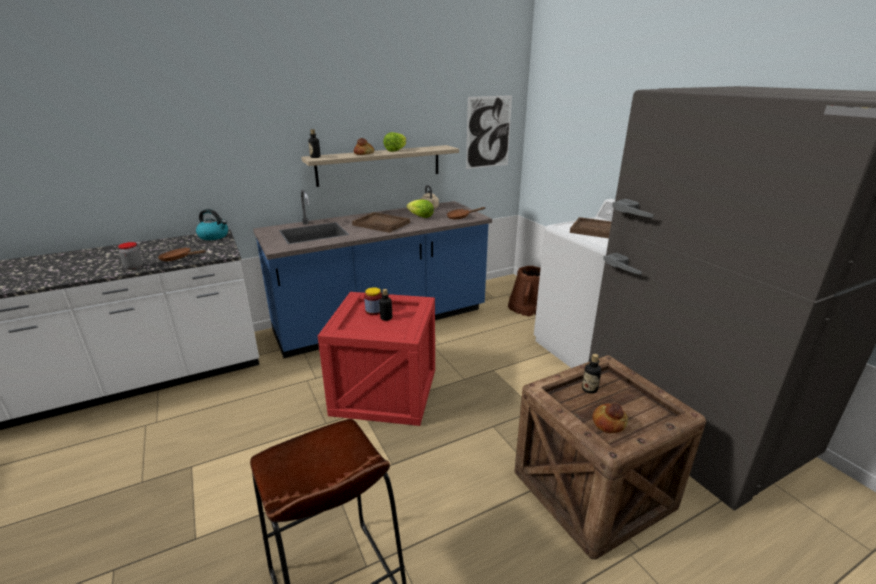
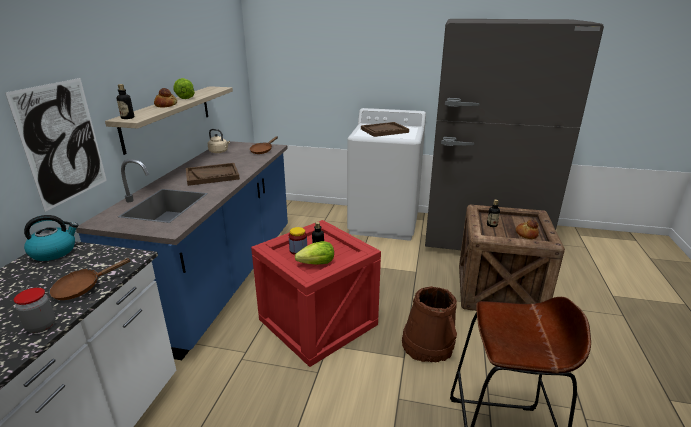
camera: 50 degrees left, 0 degrees up
(421, 217) = (230, 160): lettuce -> lettuce (317, 264)
(488, 132) = (230, 69): picture -> picture (62, 142)
(527, 307) = (309, 216): brown bucket -> brown bucket (428, 344)

